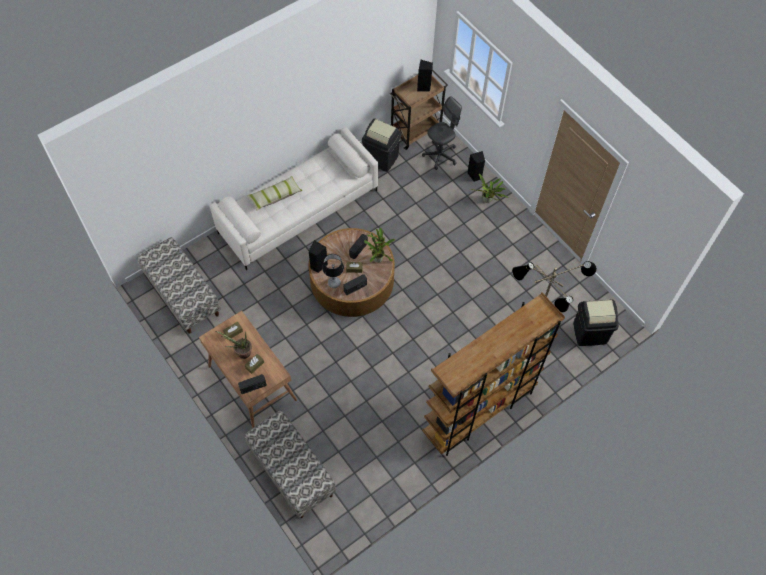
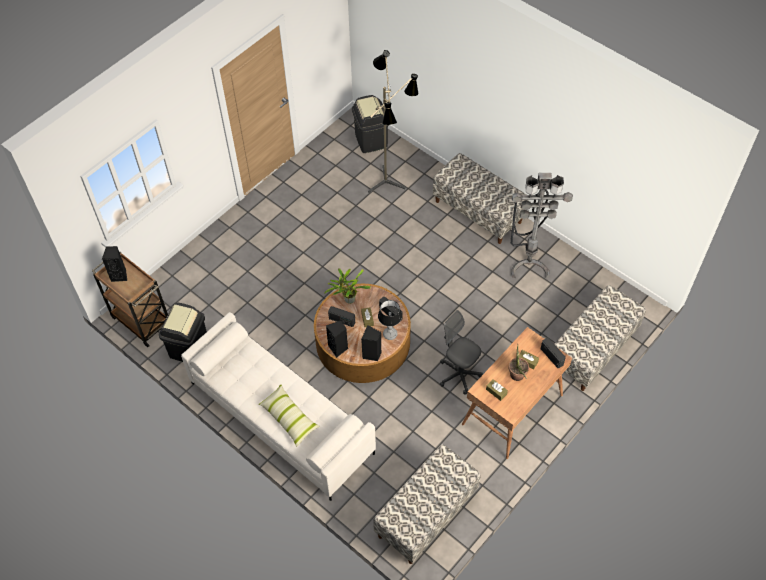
camera: 100 degrees left, 5 degrees down
(404, 442) = (529, 264): none -> grey floor lamp
(440, 156) = (177, 290): grey office chair -> grey office chair (459, 374)
(475, 175) = (200, 253): black speaker -> black speaker (338, 348)
(479, 412) = (478, 211): brown bookcase -> bench
(487, 200) = (232, 237): potted plant -> none

